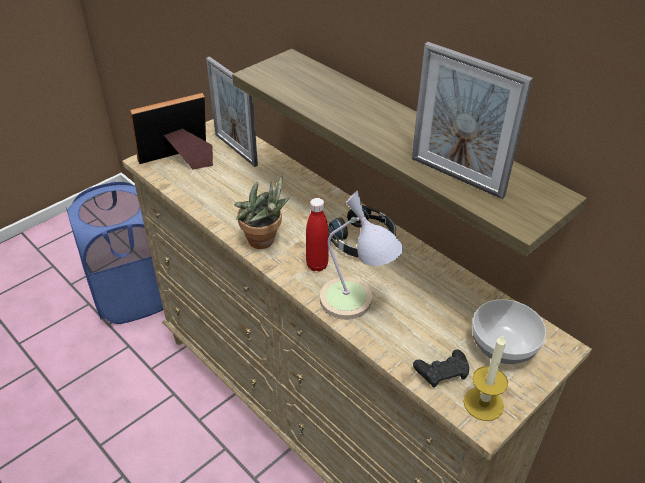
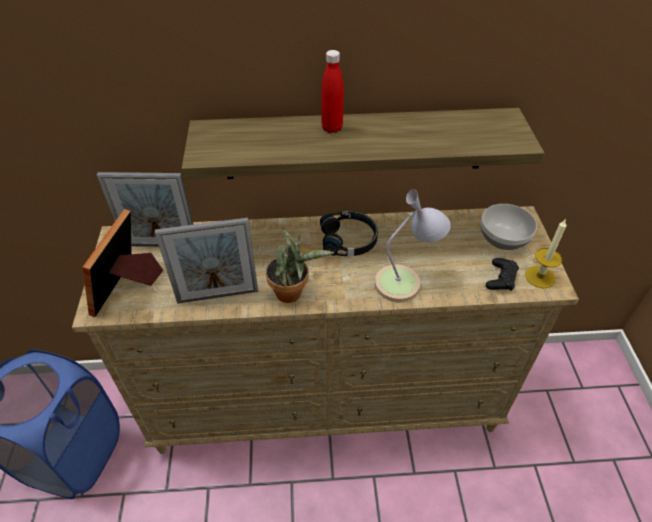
camera: 50 degrees left, 5 degrees up
(317, 265) = (348, 278): red bottle -> red bottle (332, 128)
(456, 177) = (450, 140): picture frame -> picture frame (218, 296)

